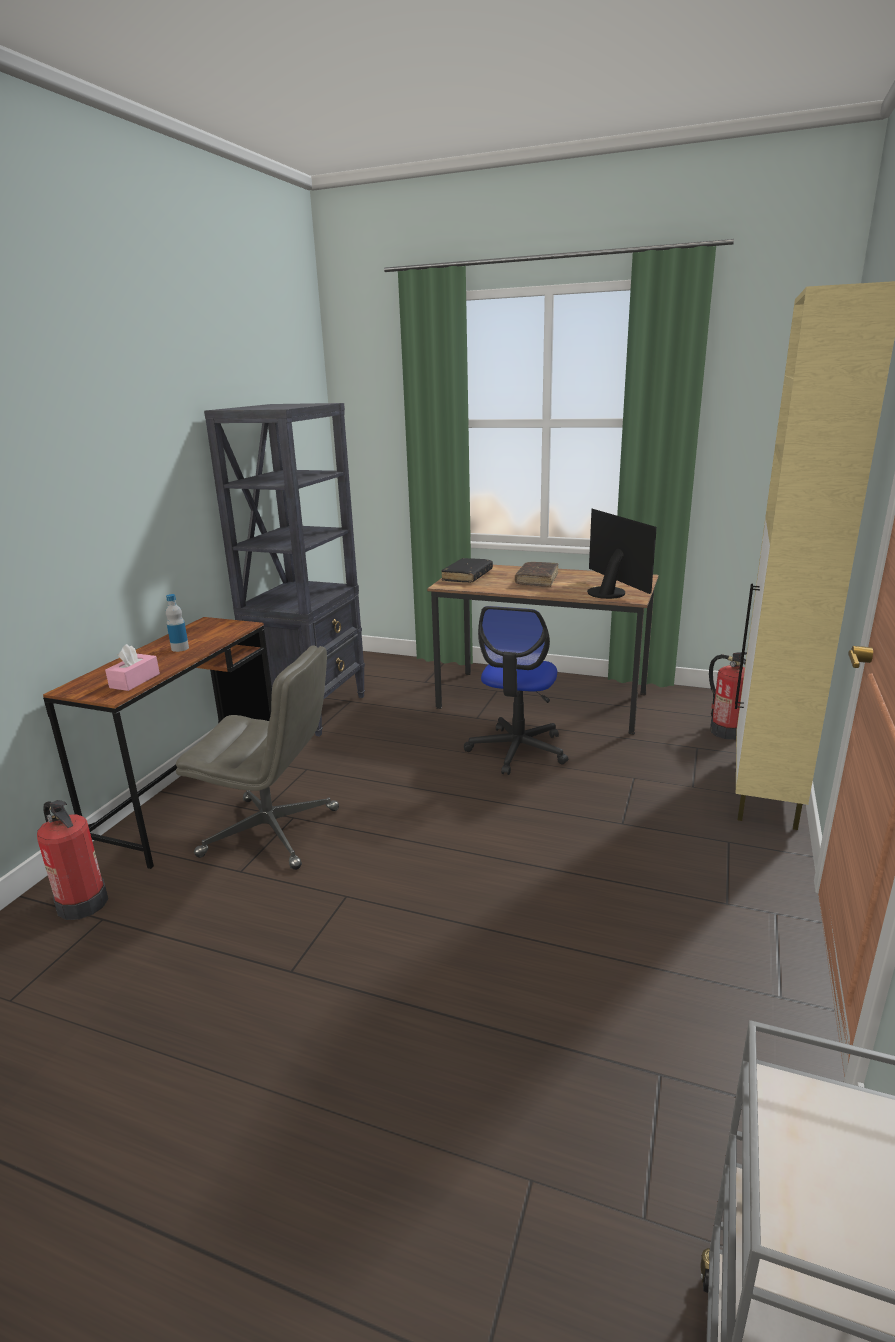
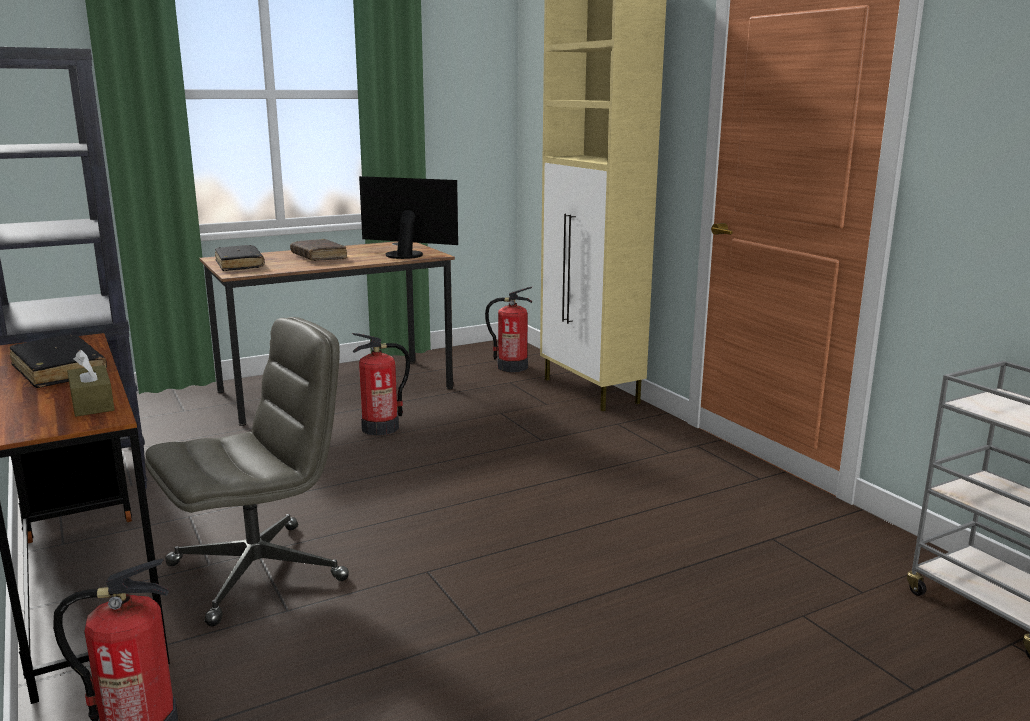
camera: 50 degrees left, 5 degrees down
(135, 681) = (92, 403): pink tissue box -> brown tissue box
(180, 648) = (59, 371): bottle -> black book
(517, 750) = (381, 428): office chair -> fire extinguisher

